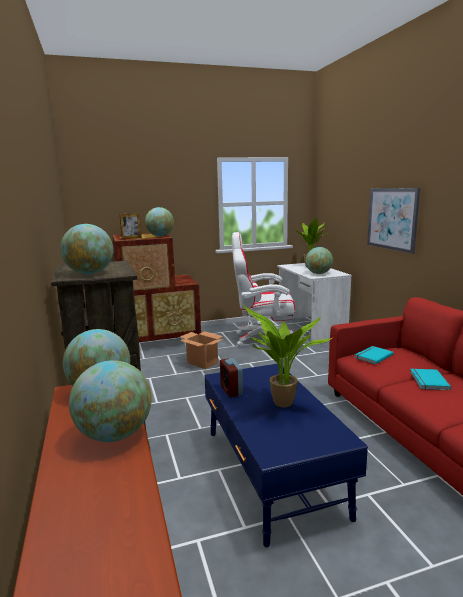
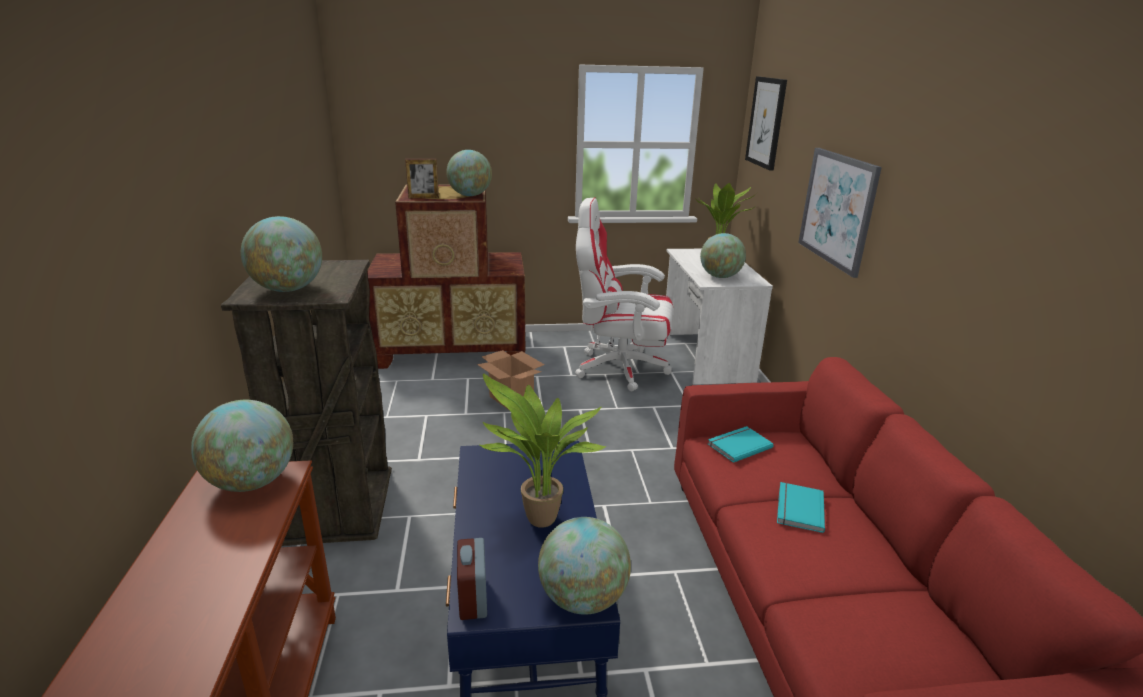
camera: 10 degrees right, 10 degrees up
(114, 435) = (221, 570): globe -> globe (582, 599)
(231, 390) = (481, 482): alarm clock -> alarm clock (473, 599)
(330, 183) = (766, 122): none -> picture

